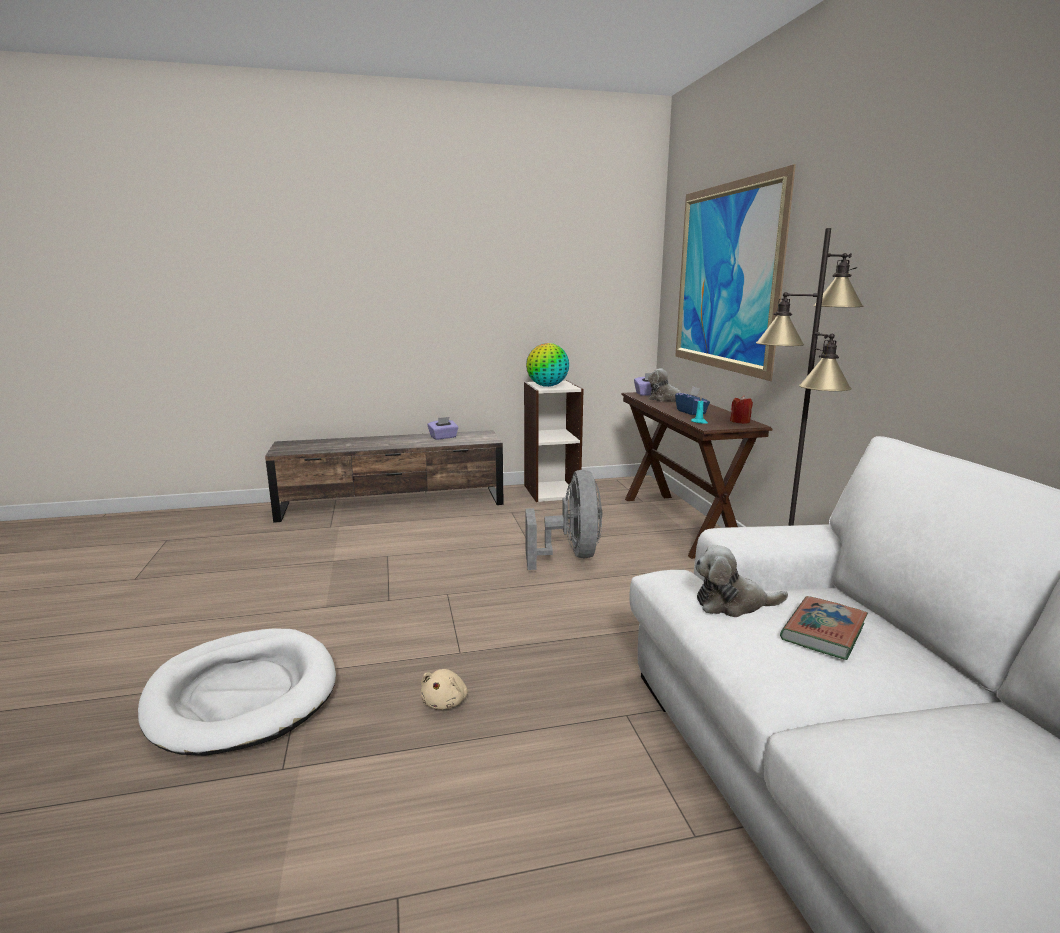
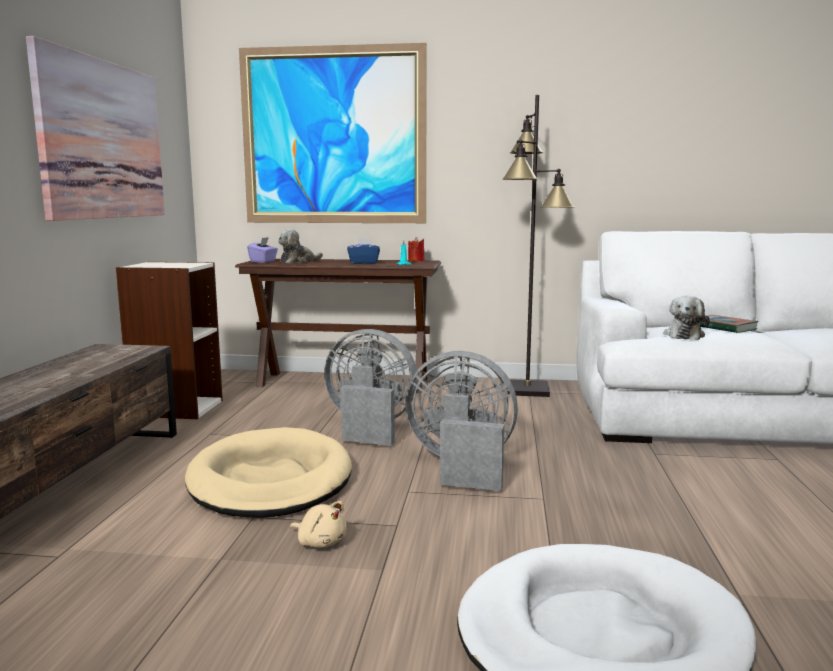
camera: 70 degrees left, 5 degrees down
(443, 437) = (78, 362): purple tissue box -> none
(443, 547) = (270, 480): none -> beige dog bed
(445, 702) = (630, 513): beige plush toy -> beige plush toy (320, 542)
(511, 606) = (461, 465): none -> grey fan
(529, 292) = (103, 140): none -> picture
(547, 386) = (171, 265): globe -> none

